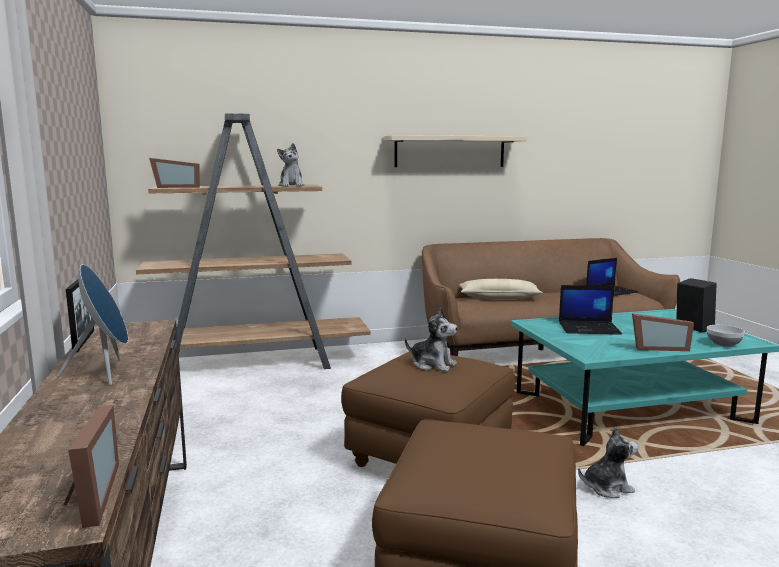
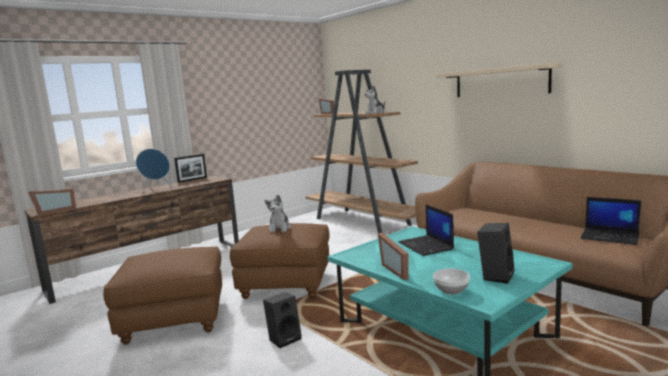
camera: 65 degrees right, 0 degrees up
(499, 297) = (488, 214): beige pillow -> none
(606, 487) = (284, 338): plush toy -> black speaker

